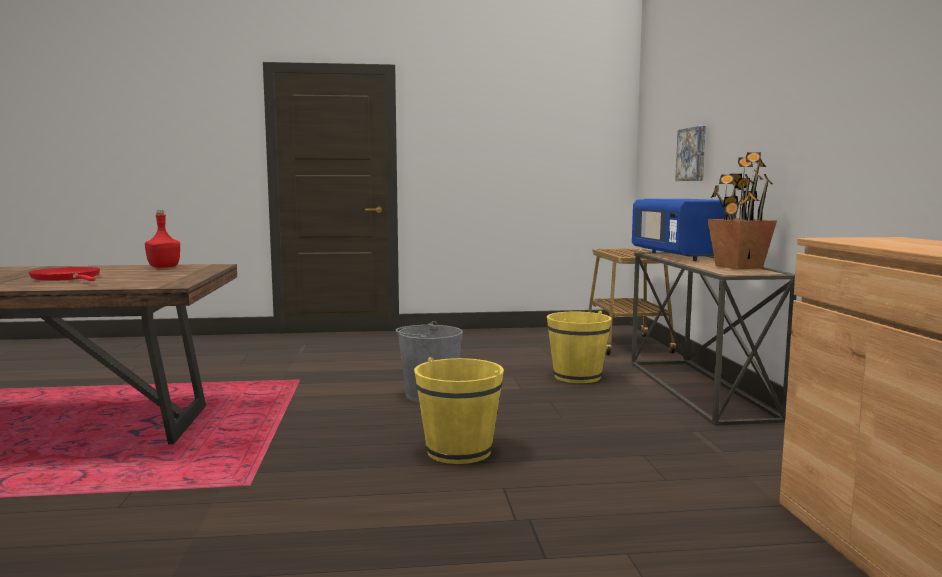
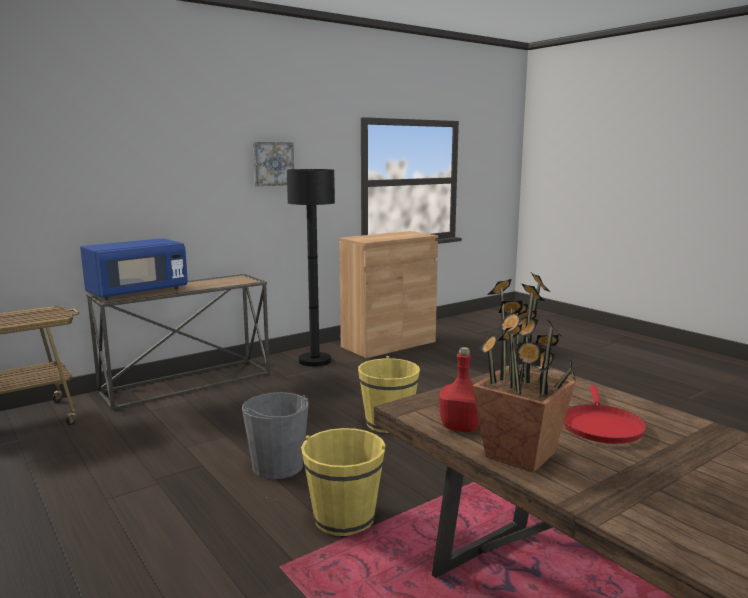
camera: 120 degrees left, 5 degrees up
(577, 376) = (171, 422): yellow bucket -> yellow bucket (344, 518)
(693, 154) = (48, 203): picture -> picture (273, 163)
(738, 267) = (212, 281): potted plant -> potted plant (520, 455)
(774, 460) = (315, 361): none -> black floor lamp

